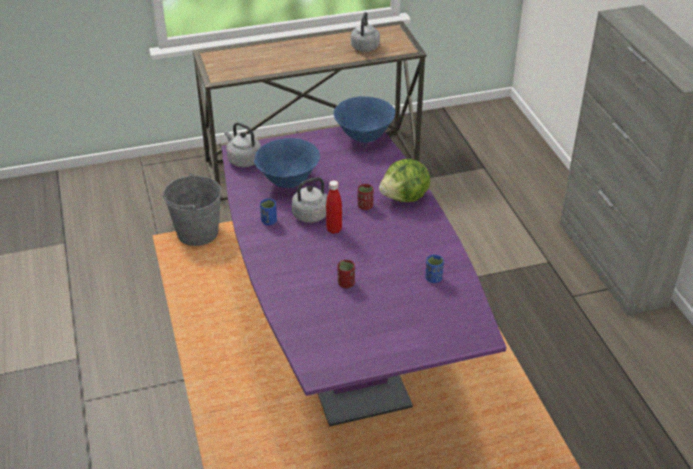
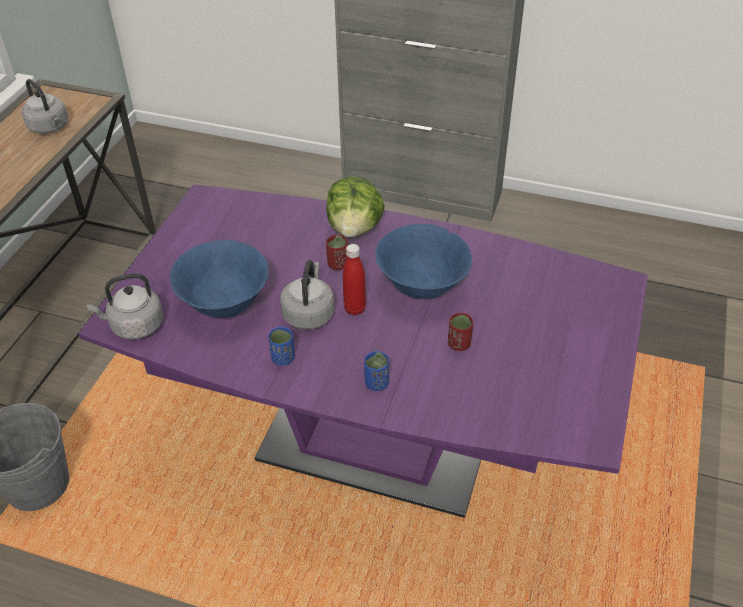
camera: 55 degrees left, 5 degrees up
(364, 137) = (213, 206): blue bowl -> blue bowl (421, 287)
(433, 278) = (506, 272): blue cup -> blue cup (376, 383)

